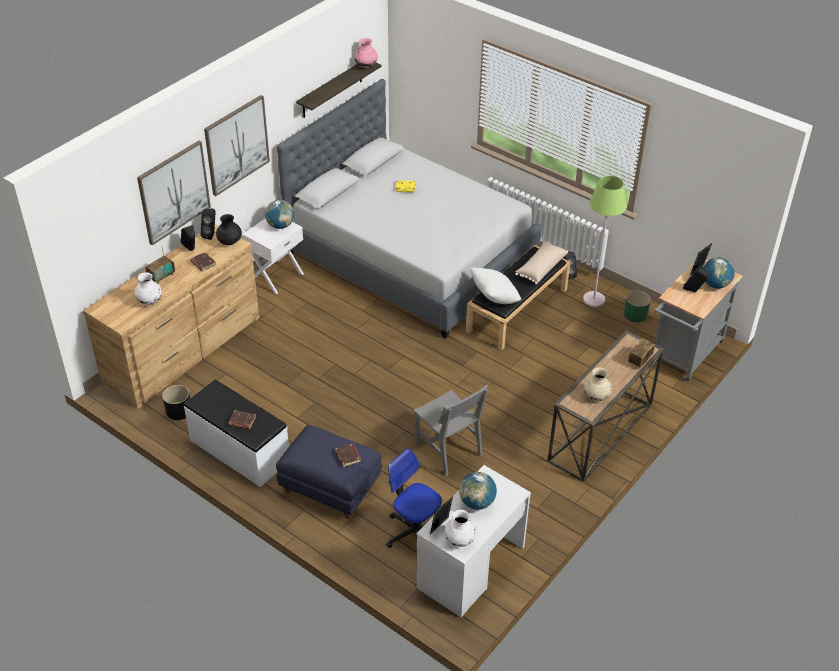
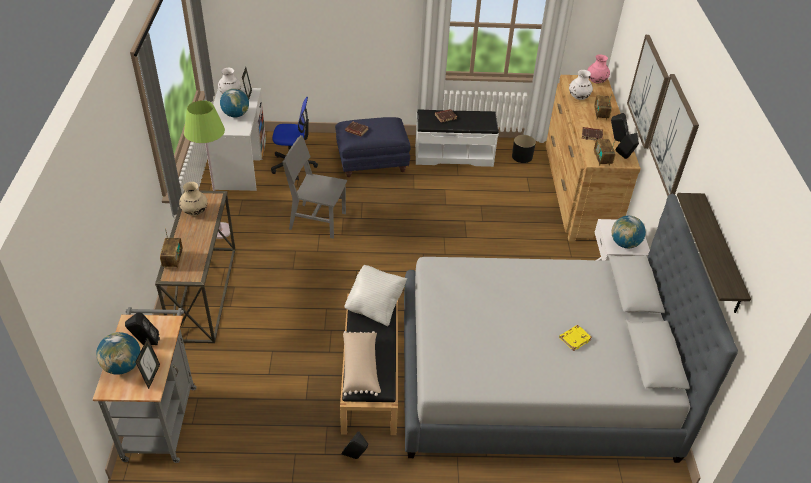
camera: 140 degrees right, 0 degrees up
(230, 242) = (602, 159): black vase -> radio
(366, 66) = (728, 284): pink vase -> pink vase (596, 81)
(594, 299) = (301, 438): green floor lamp -> green floor lamp (220, 231)
(635, 315) = (242, 444): green planter -> none

